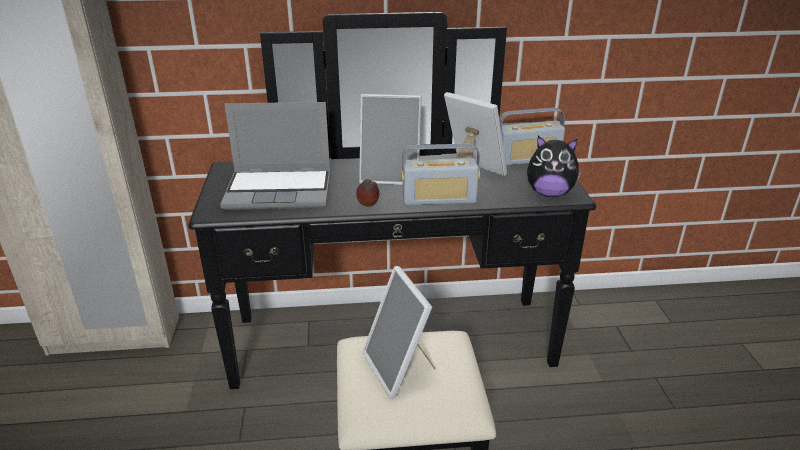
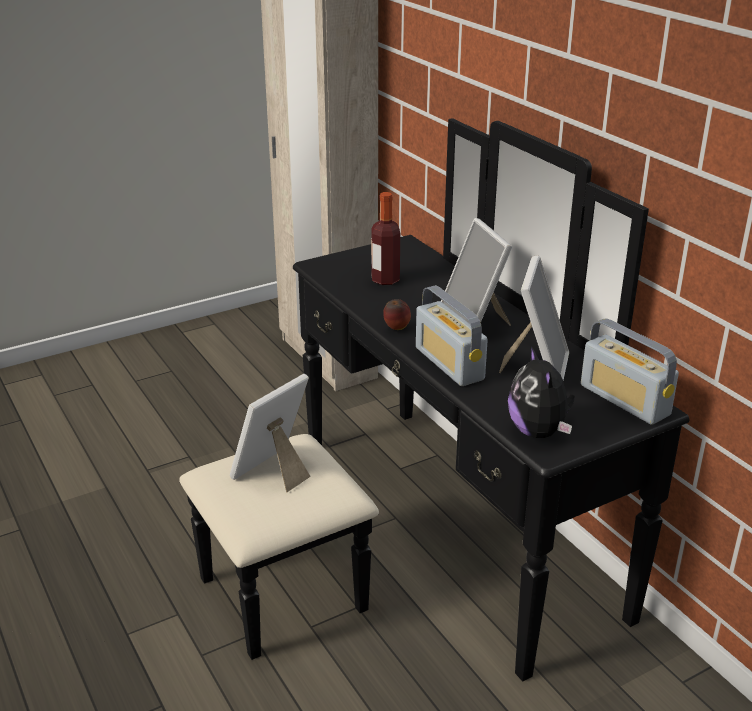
camera: 65 degrees right, 0 degrees up
(280, 190) = (385, 280): laptop -> bottle

